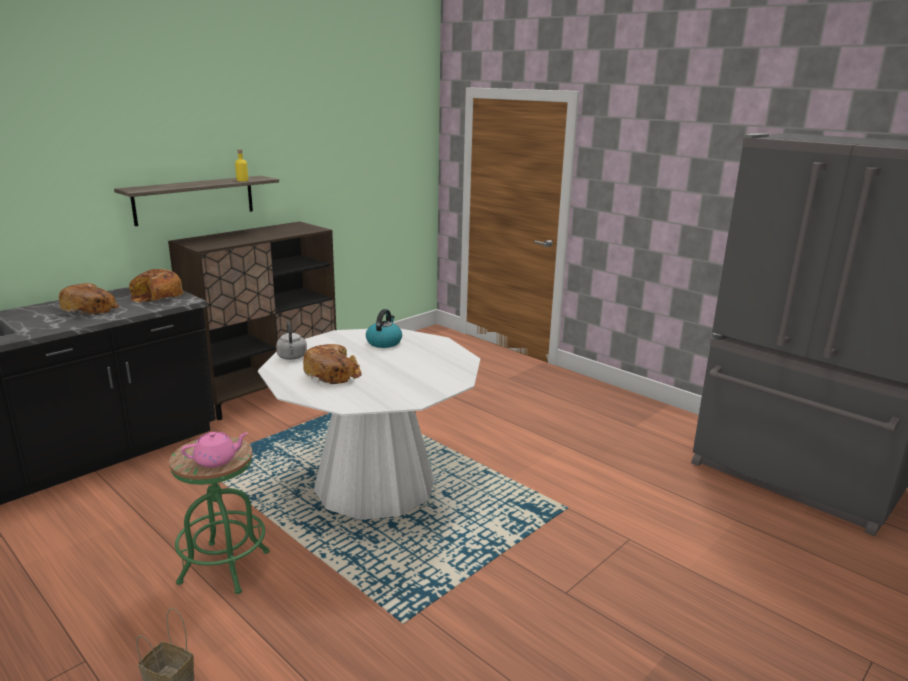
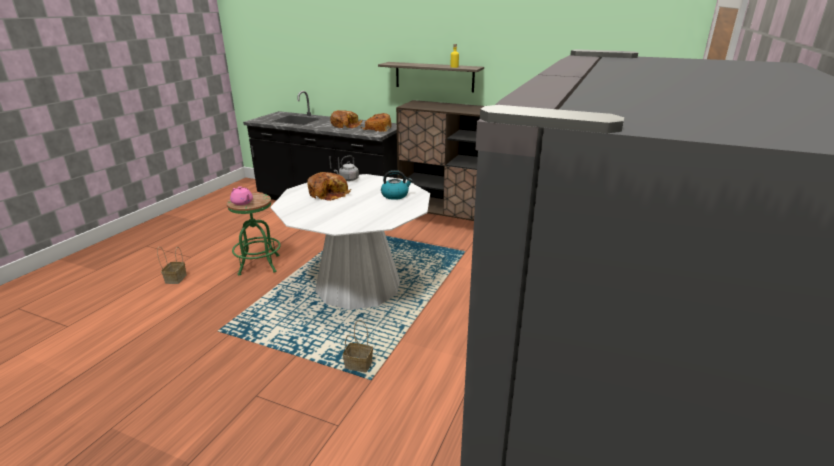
camera: 70 degrees right, 5 degrees up
(540, 512) = (357, 365): none -> basket

